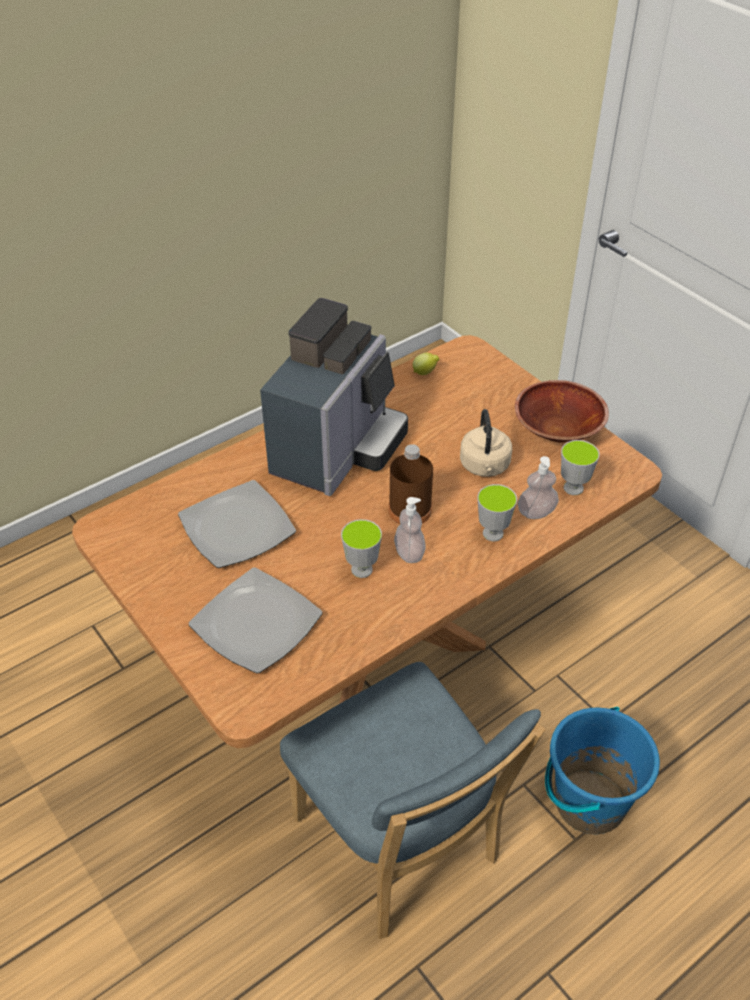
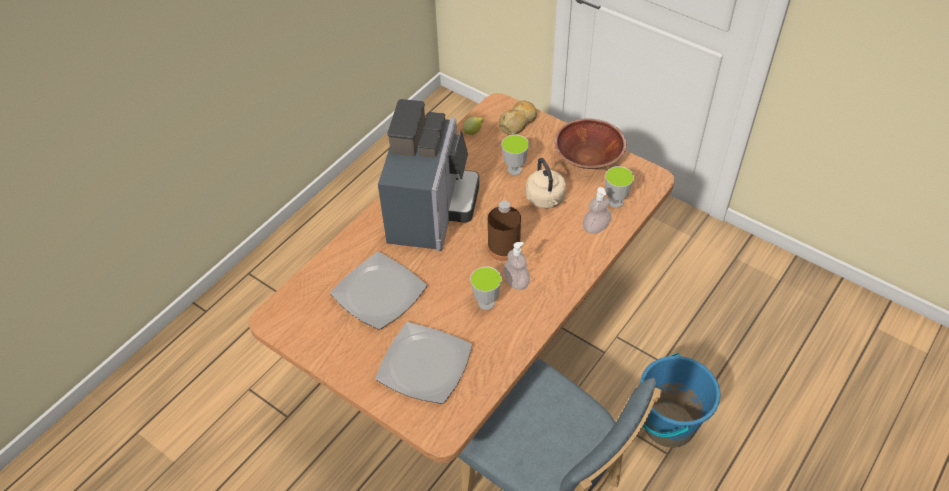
camera: 15 degrees left, 5 degrees up
(485, 372) = (518, 122): none -> bread
(493, 533) = (571, 251): cup -> cup (514, 169)

